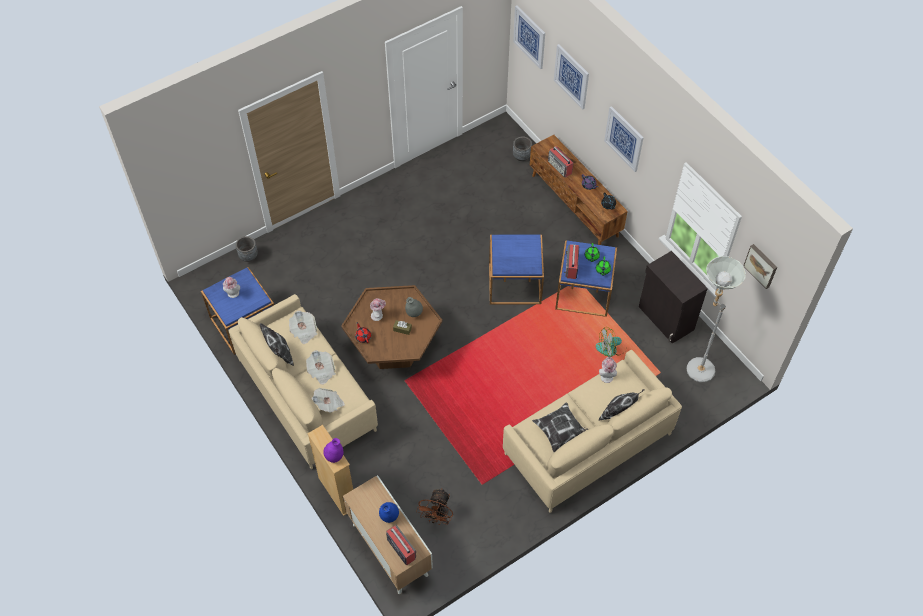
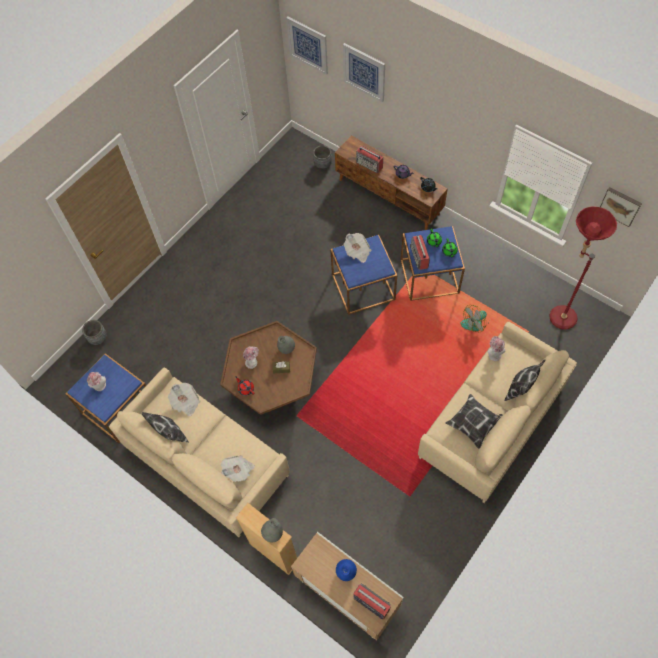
camera: 15 degrees left, 5 degrees up
(321, 371) = (218, 438): newspaper -> newspaper (357, 252)
(334, 456) = (273, 533): purple vase -> grey vase
(437, 518) = (380, 545): brown fan -> none
(624, 138) = (436, 119): picture -> none
(665, 319) = (512, 279): black cabinet -> none
(696, 365) = (557, 314): grey floor lamp -> red floor lamp

